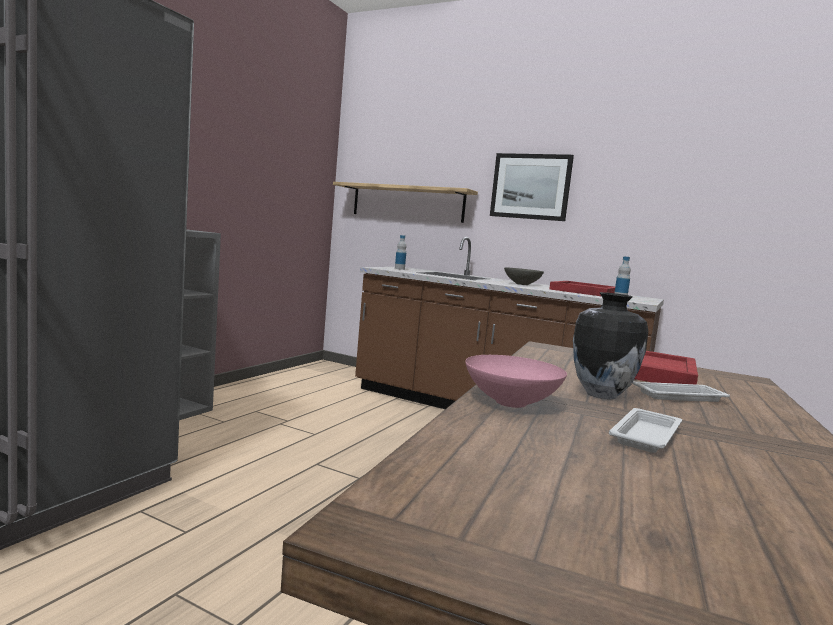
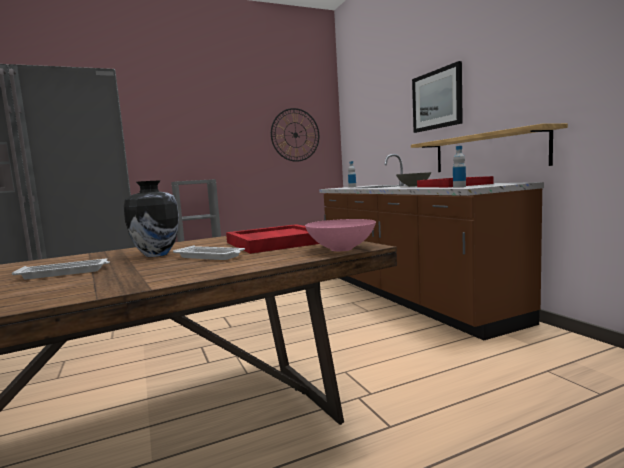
camera: 40 degrees right, 0 degrees up
(291, 176) = (295, 135): none -> wall clock
(407, 203) = (372, 136): shelf -> shelf (486, 152)
(512, 403) = (81, 257): pink bowl -> pink bowl (341, 249)

